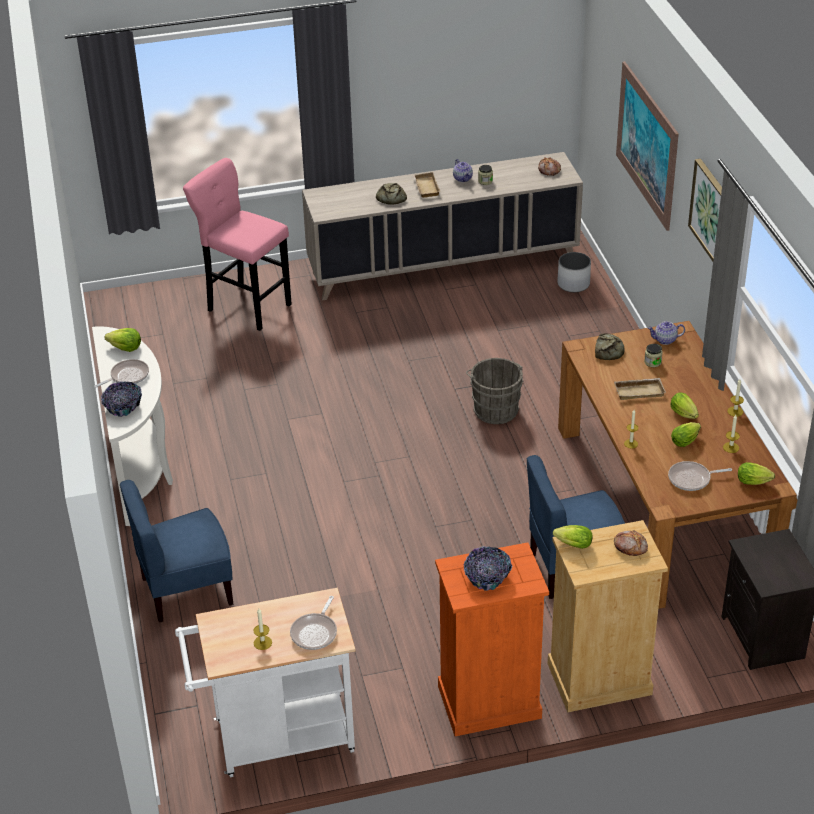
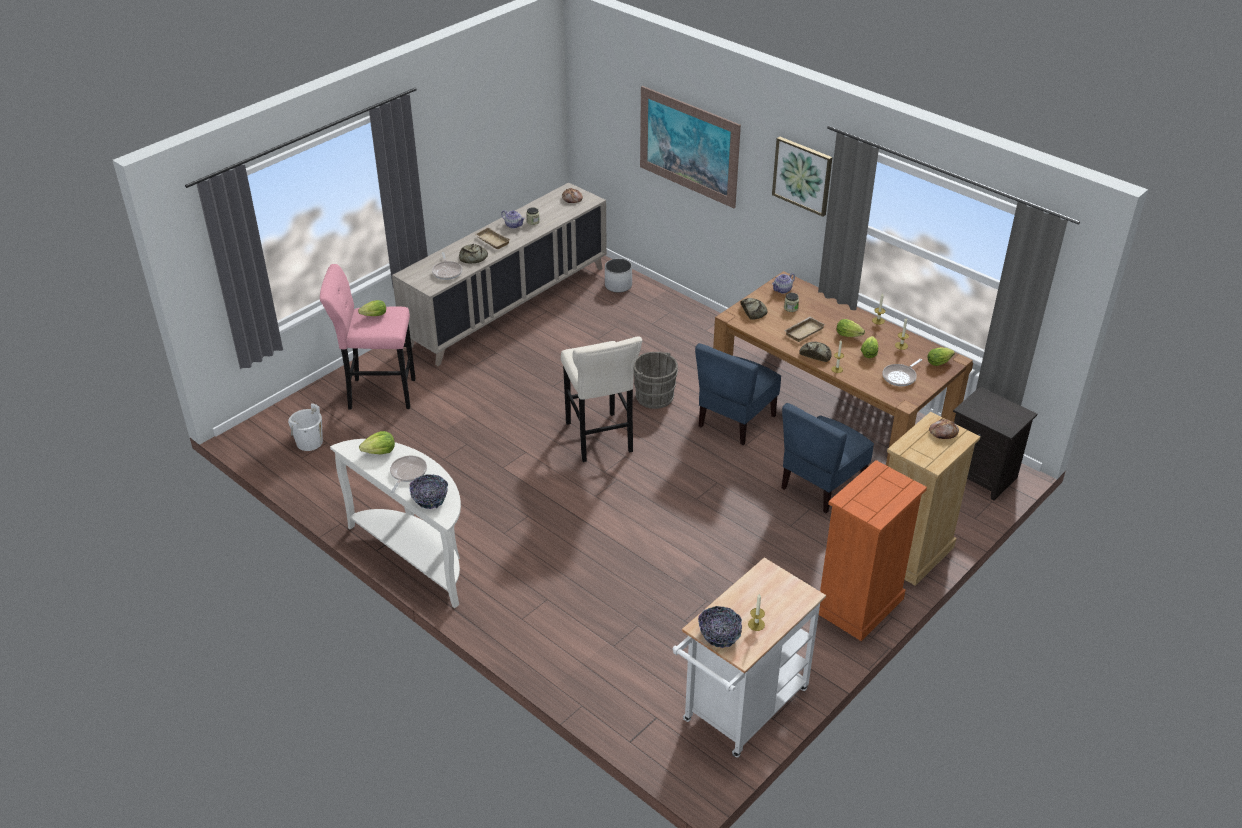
camera: 35 degrees left, 0 degrees up
(149, 328) = (309, 442): none -> white bucket
(186, 590) = (557, 634): blue chair -> blue chair (735, 421)
(315, 632) = (785, 597): frying pan -> frying pan (447, 271)
(400, 430) = (599, 440): none -> beige stool
(487, 576) = (876, 496): bowl -> bowl (719, 634)
(571, 544) = (905, 448): lettuce -> lettuce (373, 316)
(625, 419) = (815, 354): none -> bread

